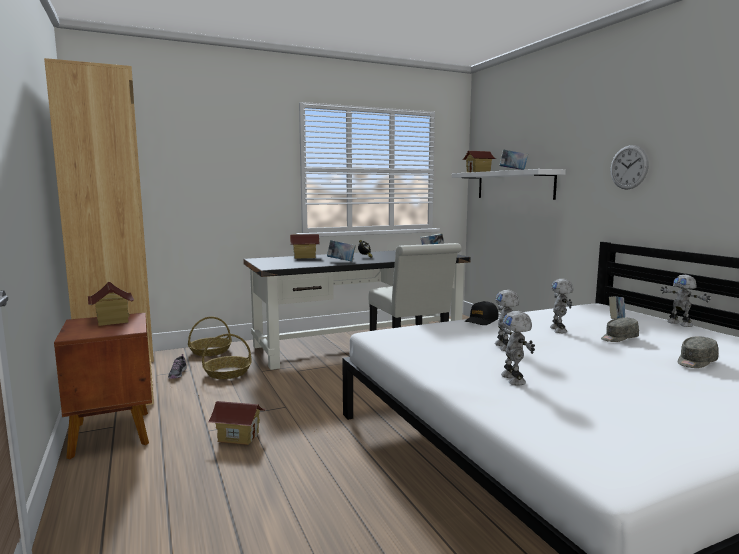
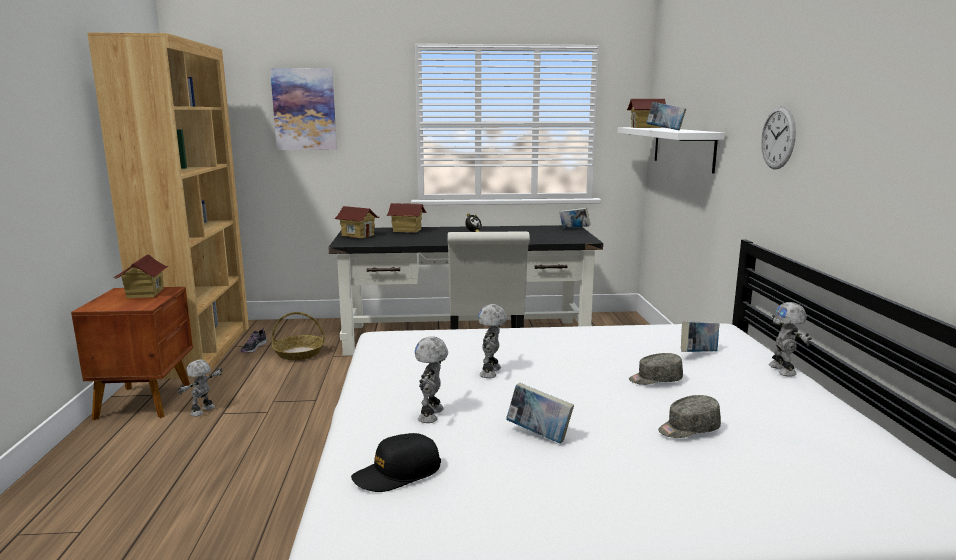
camera: 20 degrees right, 5 degrees up
(203, 154) = (304, 109): none -> picture
(210, 351) = (307, 326): basket -> none
(238, 437) = (242, 424): toy house -> toy house (358, 235)
(341, 261) = (434, 239): book -> book (539, 435)
(481, 320) = (524, 333): black cap -> black cap (397, 473)
(559, 330) = (597, 358): toy robot -> toy robot (203, 411)

